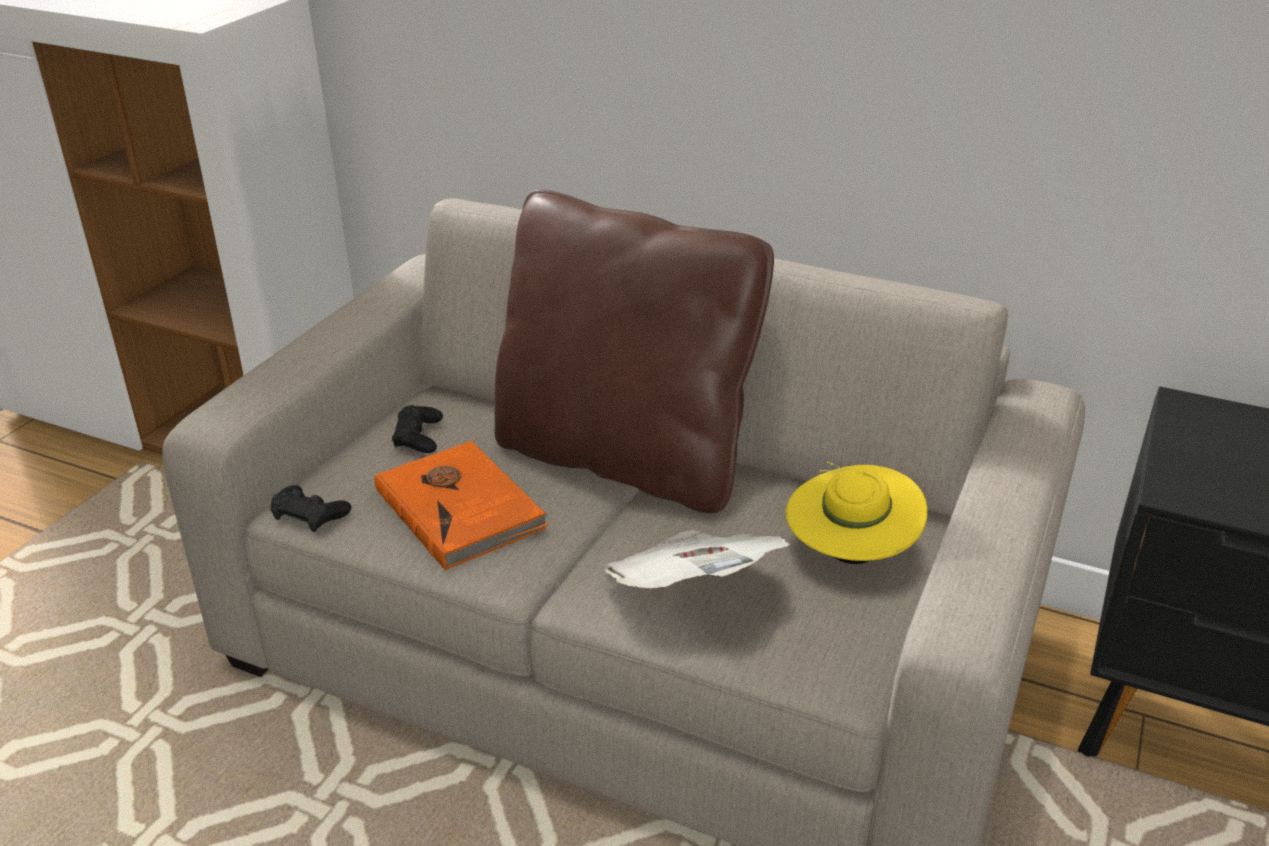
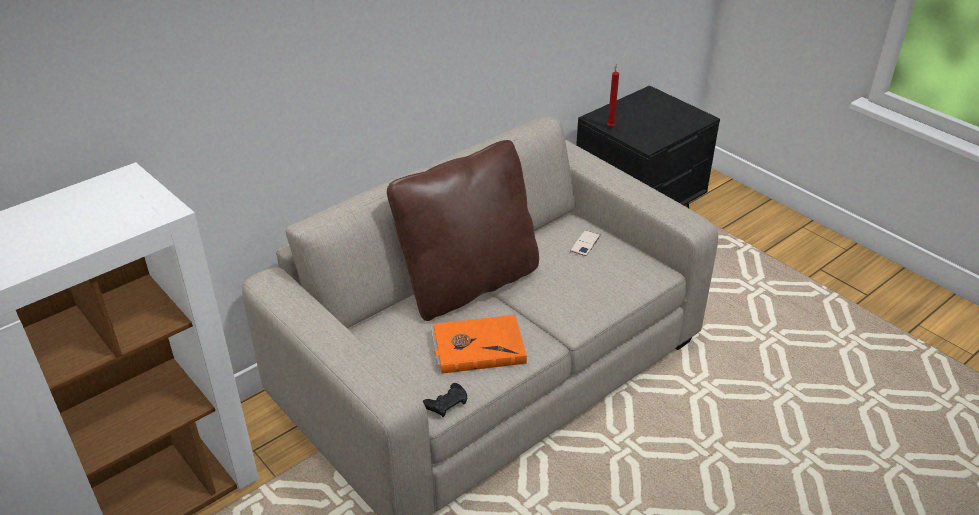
camera: 65 degrees left, 5 degrees up
(418, 437) = (396, 348): black game controller -> none
(691, 593) = (587, 293): newspaper -> none
(850, 553) = (585, 243): yellow hat -> phone
(1180, 430) = (610, 126): none -> red candle

